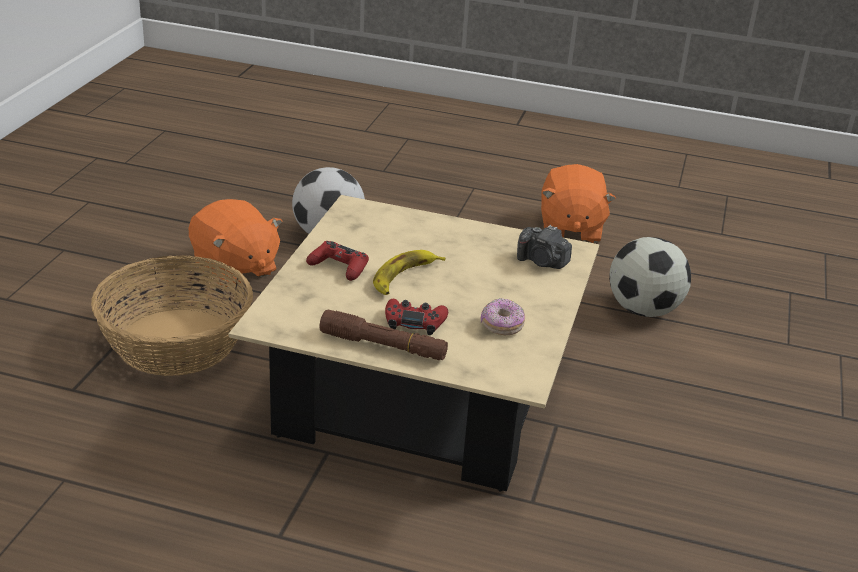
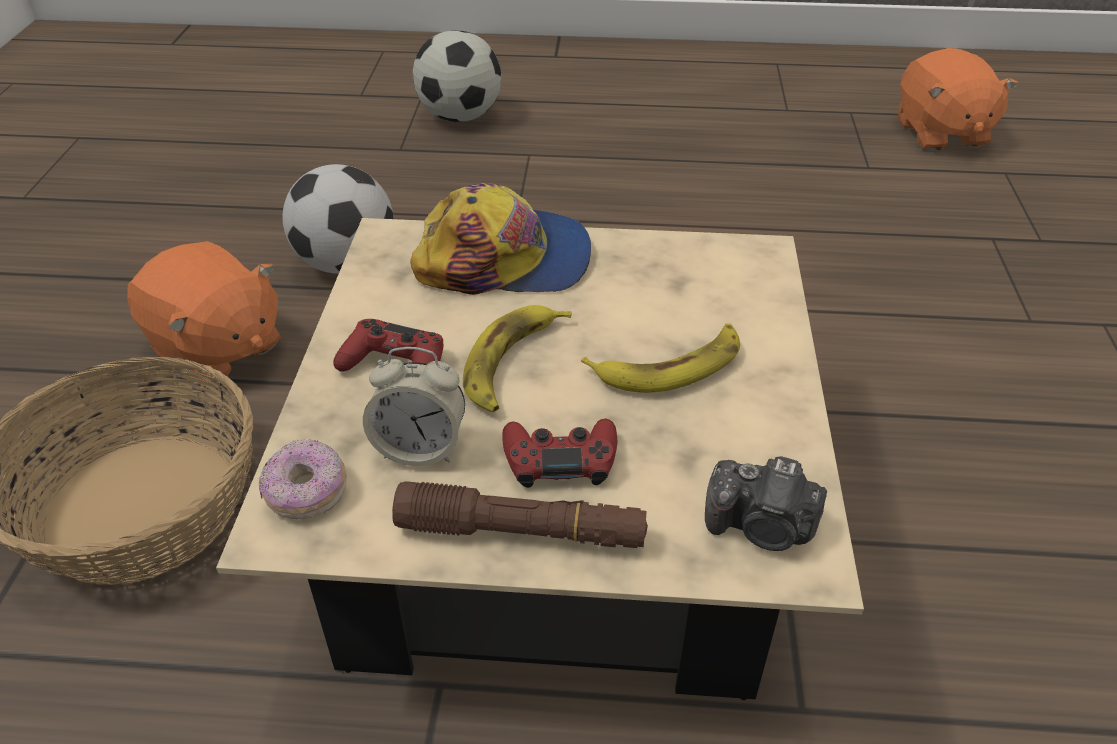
camera: 10 degrees left, 10 degrees up
(342, 305) = (420, 448): none -> alarm clock
(418, 228) = (505, 259): none -> cap
(492, 293) = (670, 366): none -> banana
(502, 326) = (713, 434): donut -> donut (306, 493)
(542, 262) = (723, 287): camera -> camera (761, 527)
(570, 229) = (676, 194): orange plush toy -> orange plush toy (940, 133)
(643, 309) = (821, 302): football -> football (460, 116)

